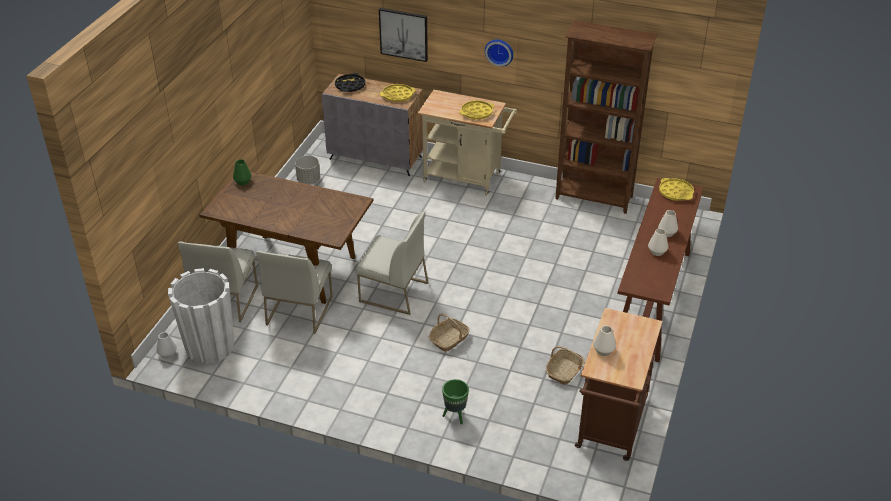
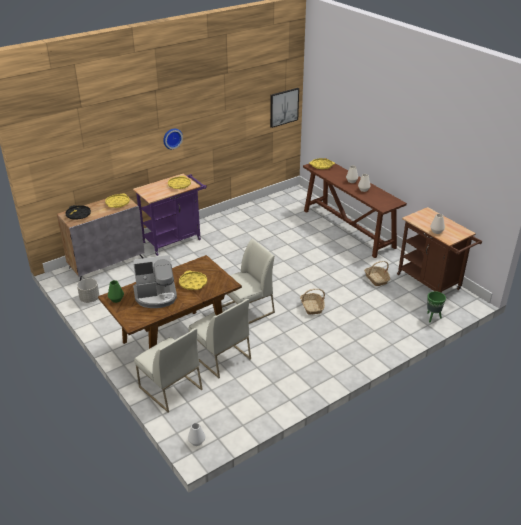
camera: 55 degrees left, 5 degrees down
(210, 346) = (211, 415): white planter -> none
(270, 202) = (156, 296): none -> coffee machine
(313, 214) = (193, 283): none -> yellow tray
(404, 34) = (103, 156): picture -> picture (283, 107)
(455, 416) = (378, 332): green planter -> green planter (432, 318)
(466, 178) = (175, 239): beige cart -> purple cart
(594, 198) = (248, 209): brown bookcase -> none

